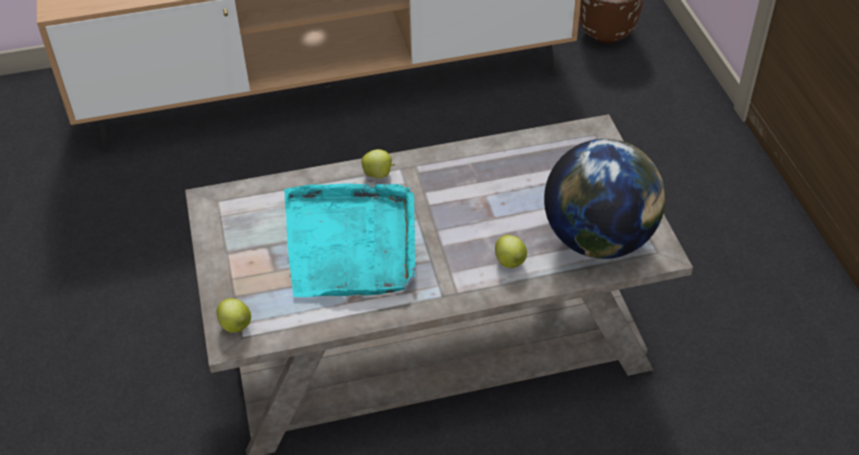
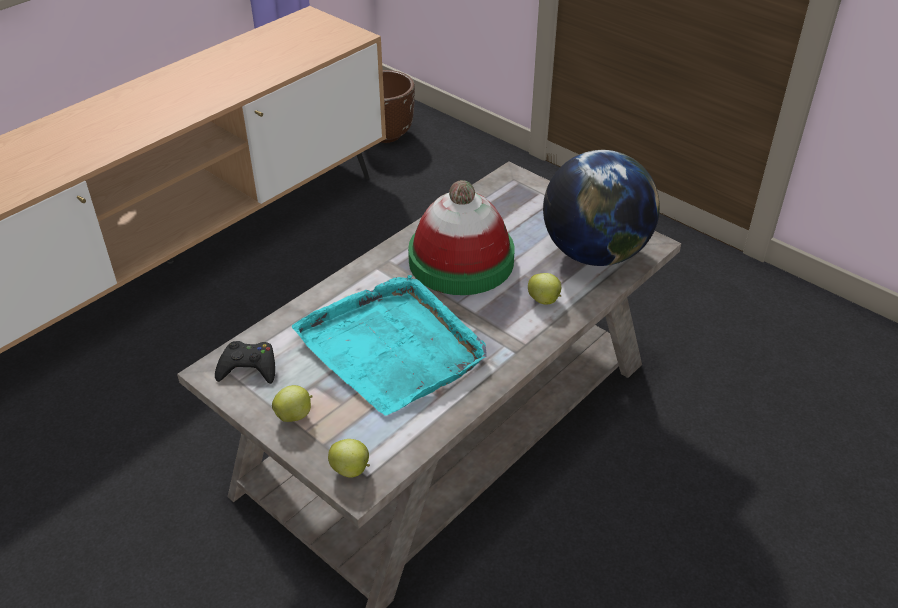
camera: 35 degrees left, 5 degrees down
(235, 209) = (248, 367): none -> black game controller
(379, 174) = (362, 280): apple -> apple (295, 415)
(474, 193) = (461, 260): none -> hat

